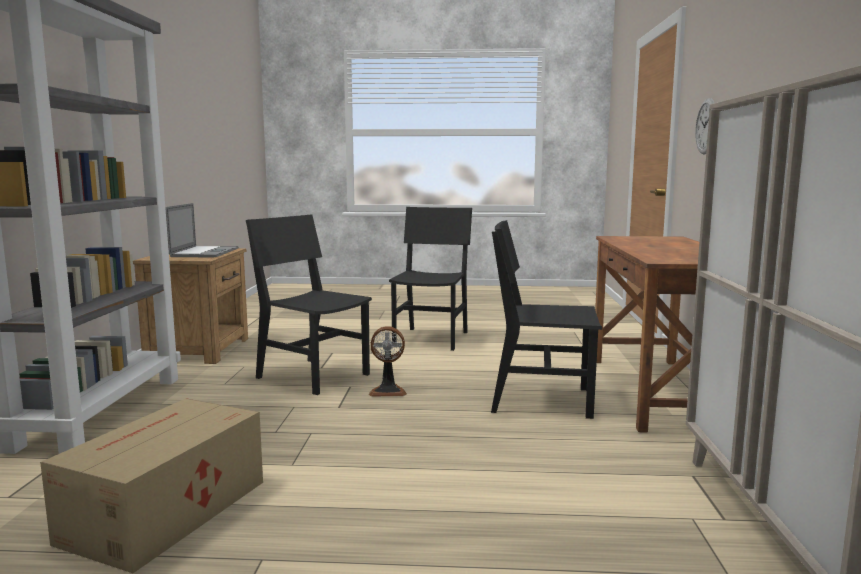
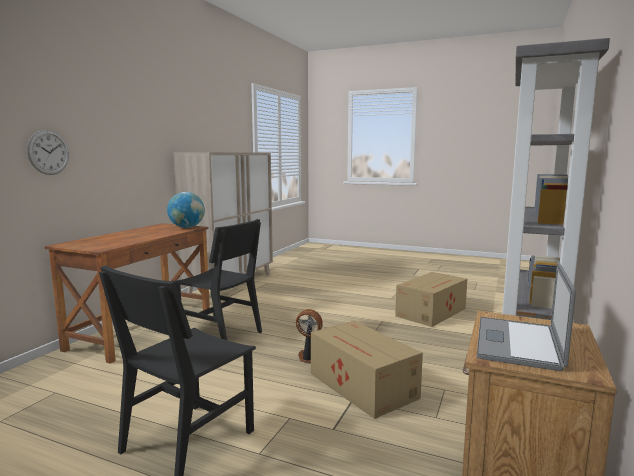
camera: 160 degrees left, 0 degrees up
(313, 376) = (363, 386): black chair -> cardboard box
(668, 259) = (187, 227): none -> globe

